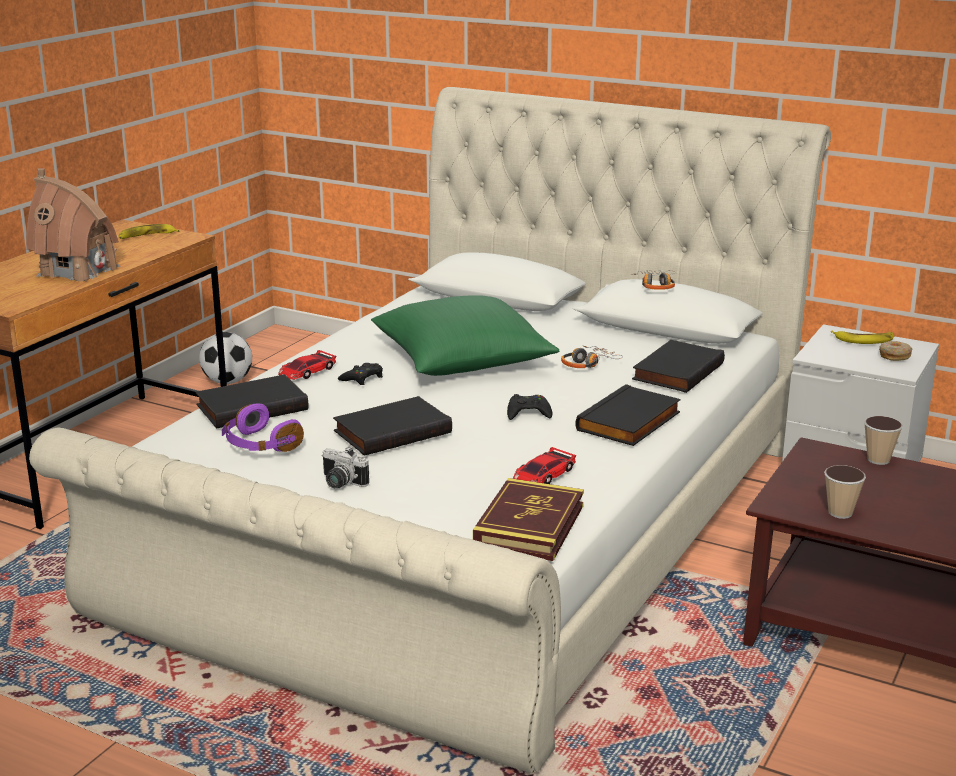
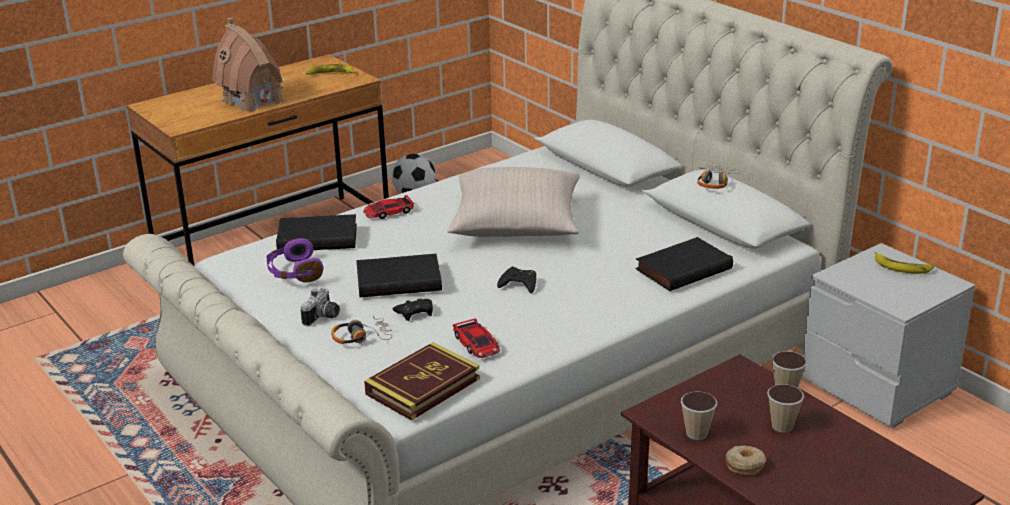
camera: 25 degrees right, 5 degrees up
(340, 483) = (323, 317): camera -> camera turned 120 degrees counterclockwise
(362, 378) = (423, 226): black game controller -> black game controller (415, 312)
(462, 360) = (516, 224): green pillow -> beige pillow
(544, 475) = (476, 344): toy car -> toy car turned 90 degrees counterclockwise
(588, 364) = (615, 246): headphones -> headphones (361, 337)
(630, 422) = (593, 310): black book -> none
(894, 356) = (914, 289): donut -> donut (745, 465)
(908, 489) = (782, 426): none -> cup

